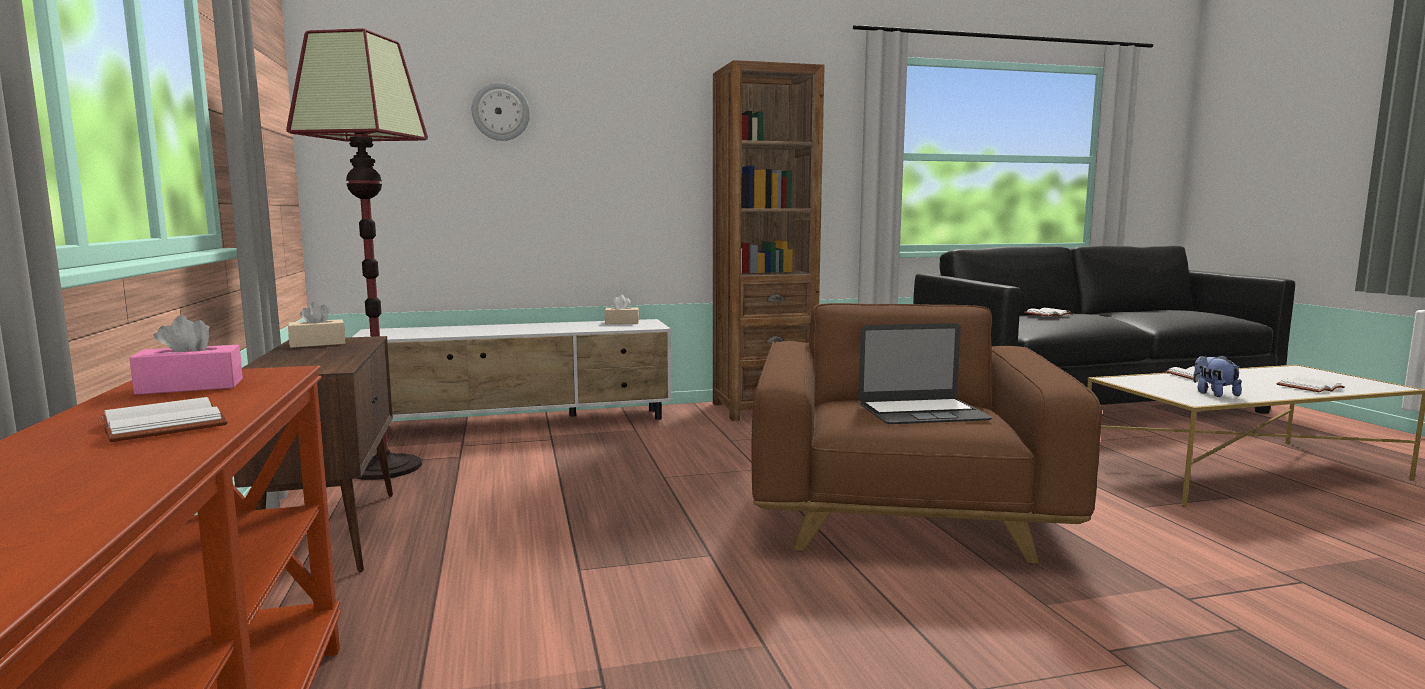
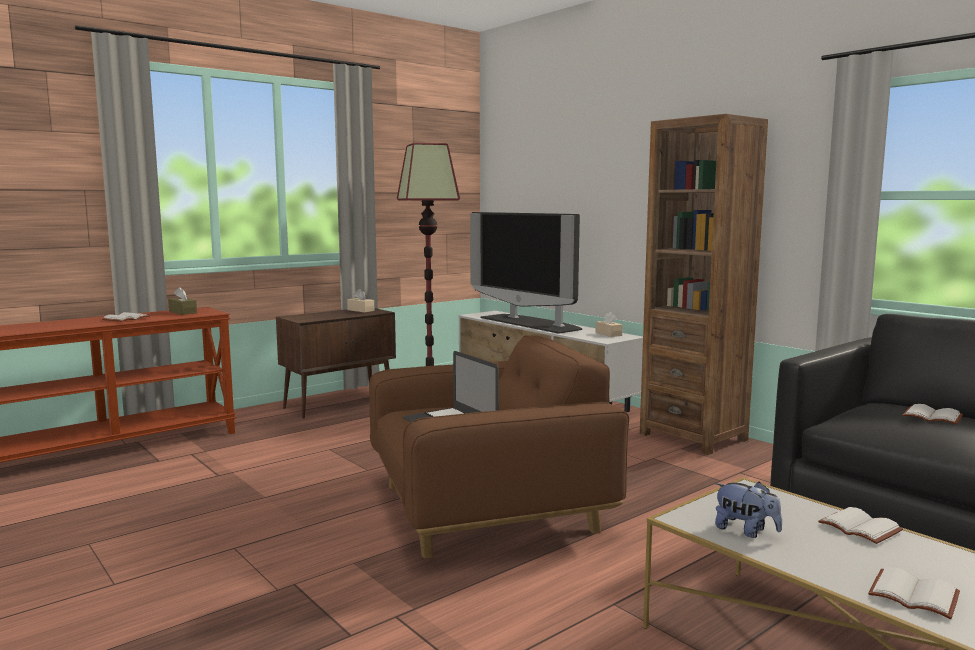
camera: 65 degrees right, 0 degrees up
(190, 386) = (183, 312): pink tissue box -> brown tissue box
(495, 330) = (531, 323): none -> television
(500, 112) = (564, 171): wall clock -> none
(1213, 394) = (745, 531): plush toy -> plush toy turned 75 degrees clockwise

